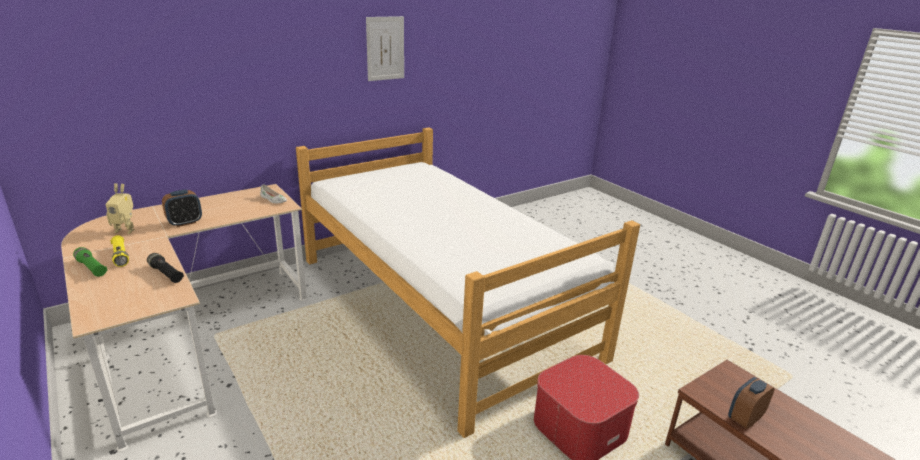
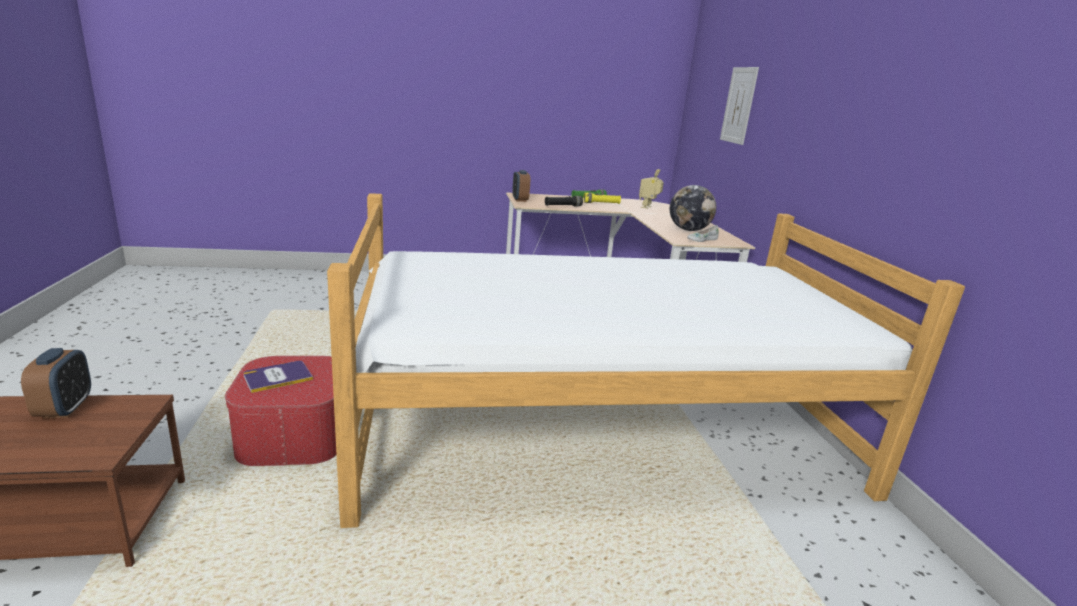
camera: 115 degrees right, 5 degrees down
(185, 222) = (654, 217): alarm clock -> alarm clock (520, 199)
(237, 205) = (688, 230): none -> globe
(385, 48) = (941, 91): picture -> picture (739, 105)
(593, 392) = (278, 377): none -> book

